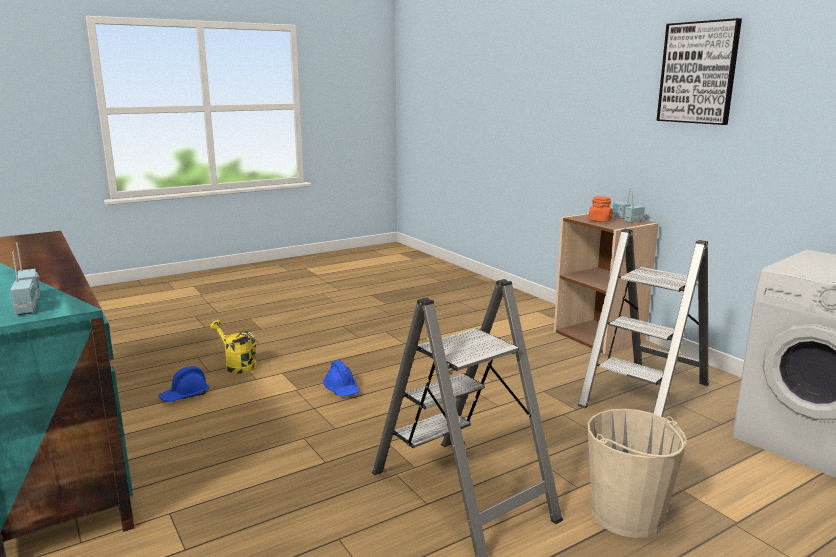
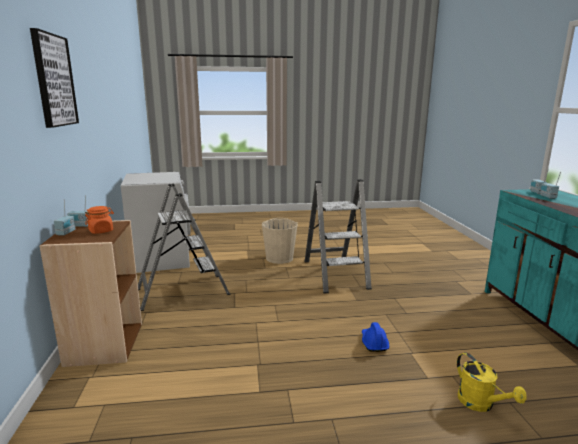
camera: 155 degrees left, 0 degrees up
(185, 396) = (514, 371): blue hard hat -> none

